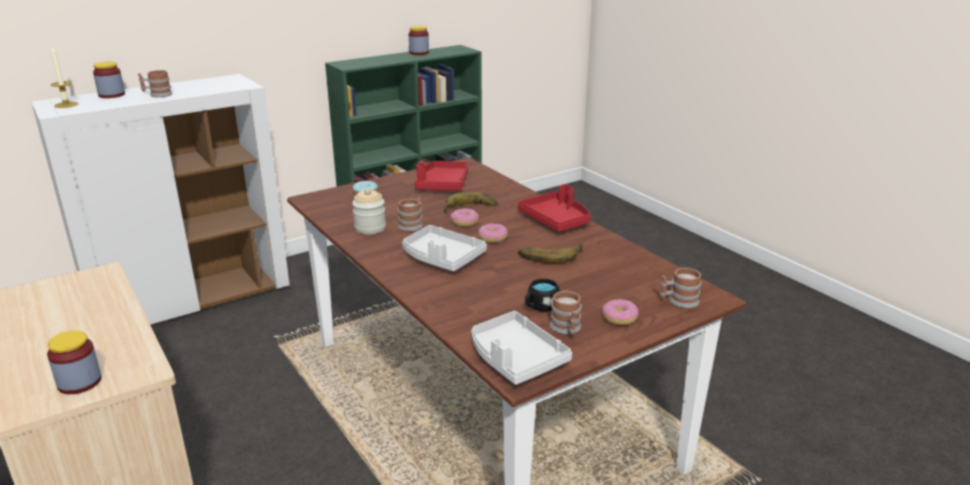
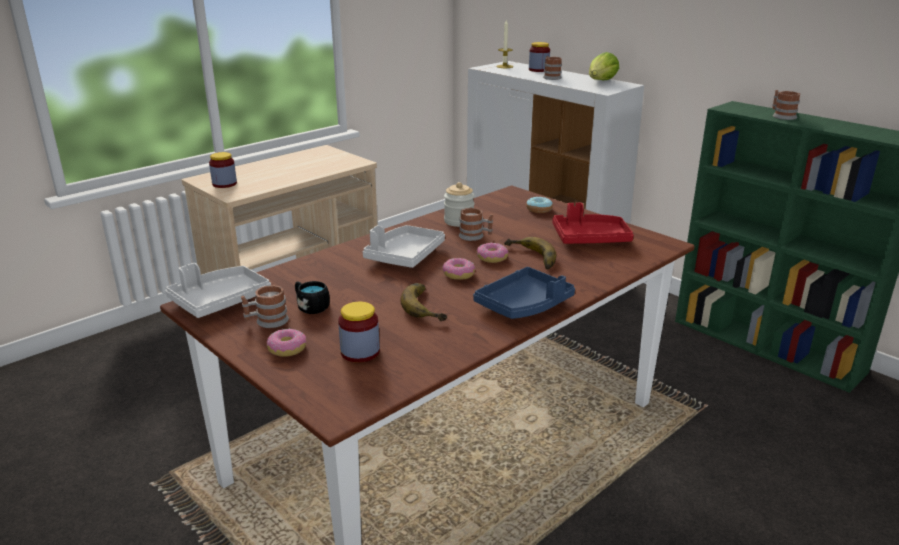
camera: 80 degrees right, 0 degrees up
(207, 82) = (601, 82): none -> lettuce
(419, 53) = (845, 125): jar -> jar (360, 352)
(556, 220) = (524, 305): red tray -> blue tray
(678, 301) = (325, 386): mug -> mug (781, 116)

